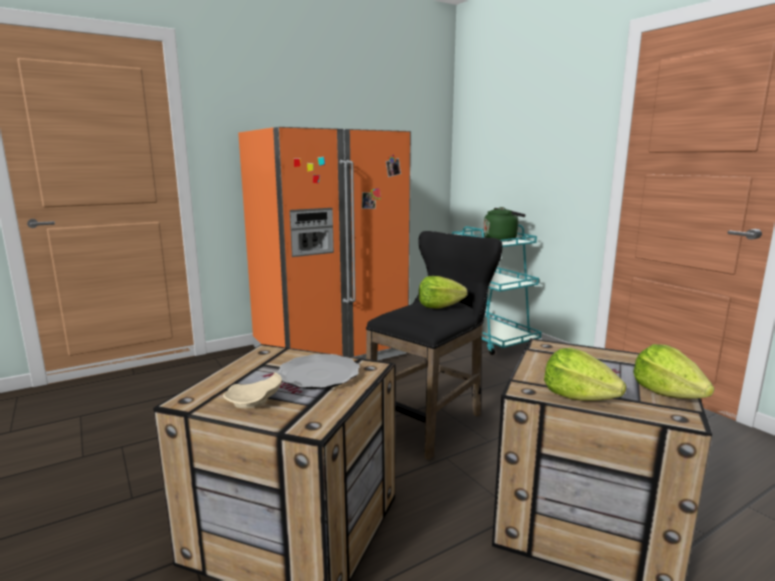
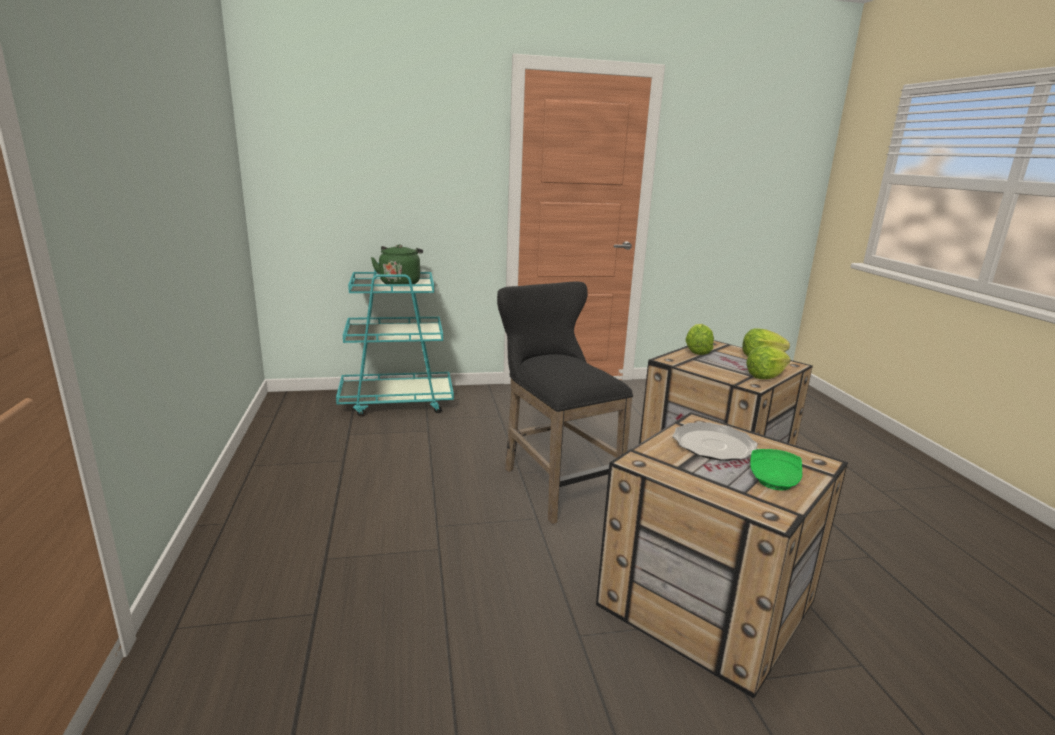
camera: 70 degrees left, 5 degrees up
(255, 402) = (774, 480): beige plate -> green plate
(329, 351) = (304, 503): orange fridge -> none
(439, 306) = (568, 362): lettuce -> lettuce (697, 351)

